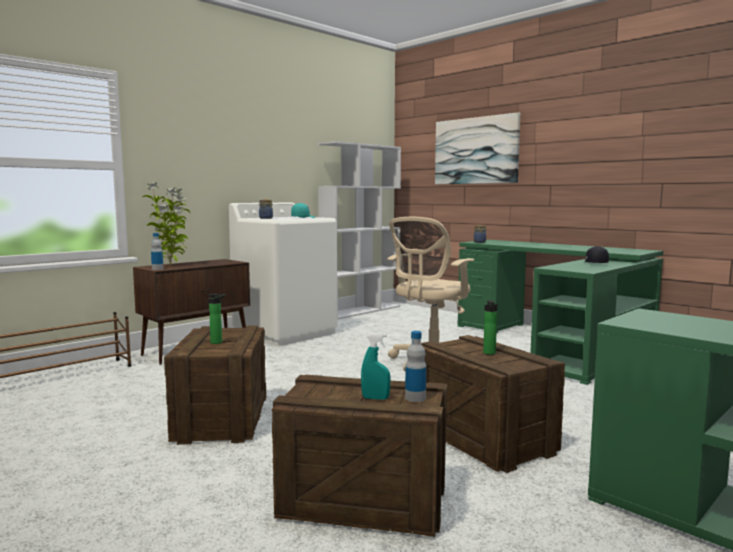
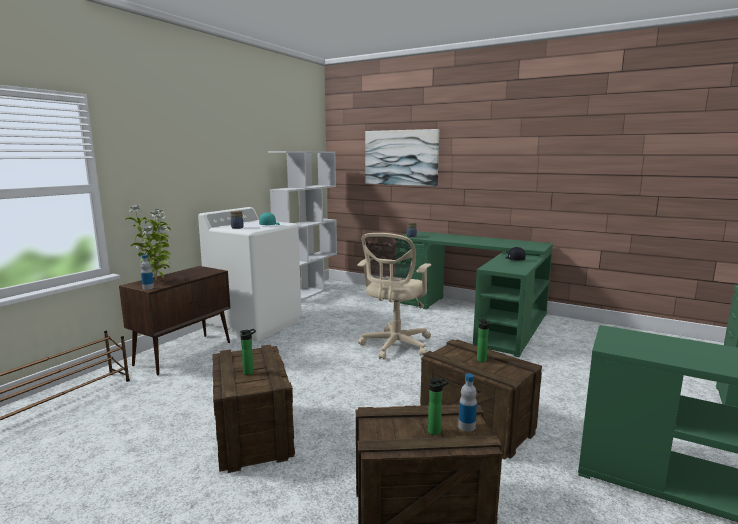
camera: 15 degrees left, 5 degrees up
(375, 398) = (436, 431): turquoise spray bottle -> bottle

